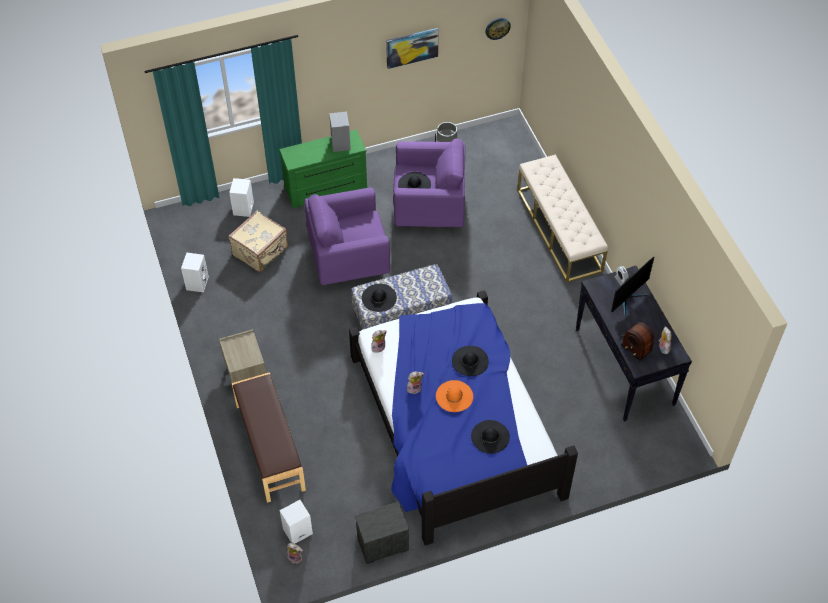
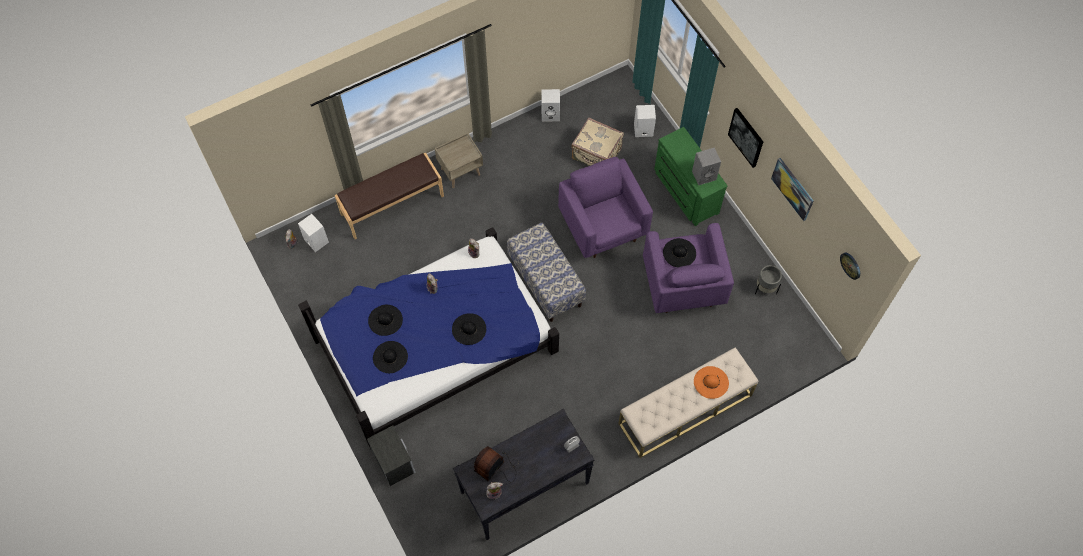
camera: 80 degrees right, 10 degrees up
(341, 73) = (746, 137): none -> picture
(379, 298) = (534, 246): black hat -> black hat (385, 320)
(381, 543) = (311, 304): nightstand -> nightstand (393, 461)
(454, 396) = (428, 321): orange hat -> orange hat (711, 382)
(628, 299) = (548, 454): monitor -> none

